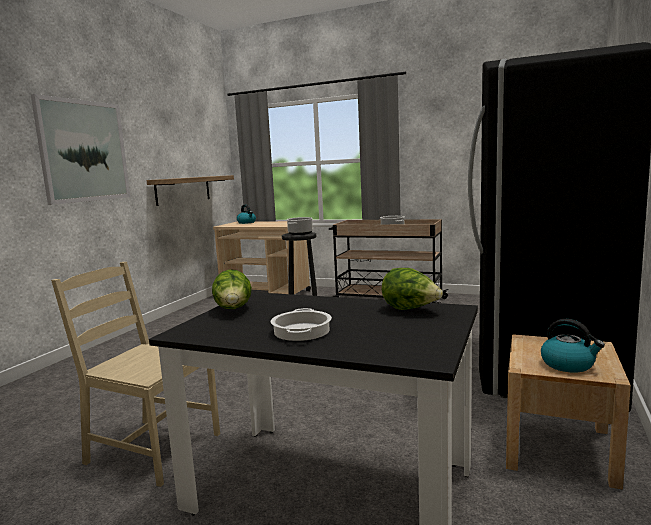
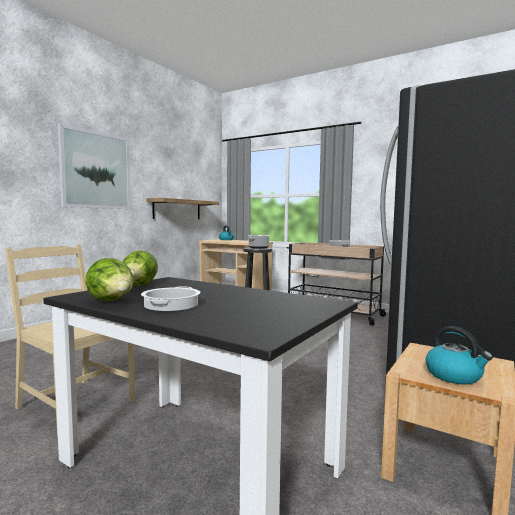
camera: 10 degrees right, 5 degrees down
(410, 309) = (289, 299): lettuce -> lettuce (112, 302)

